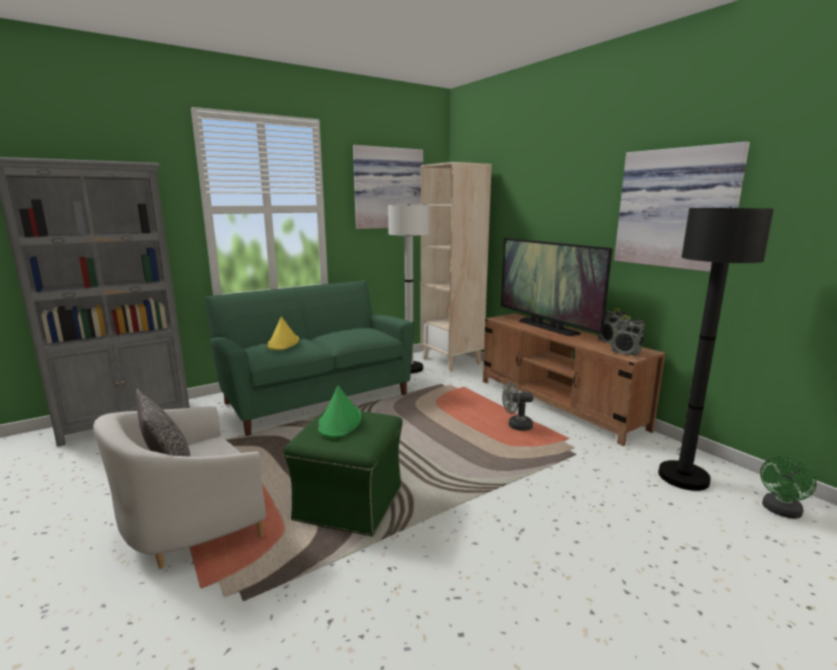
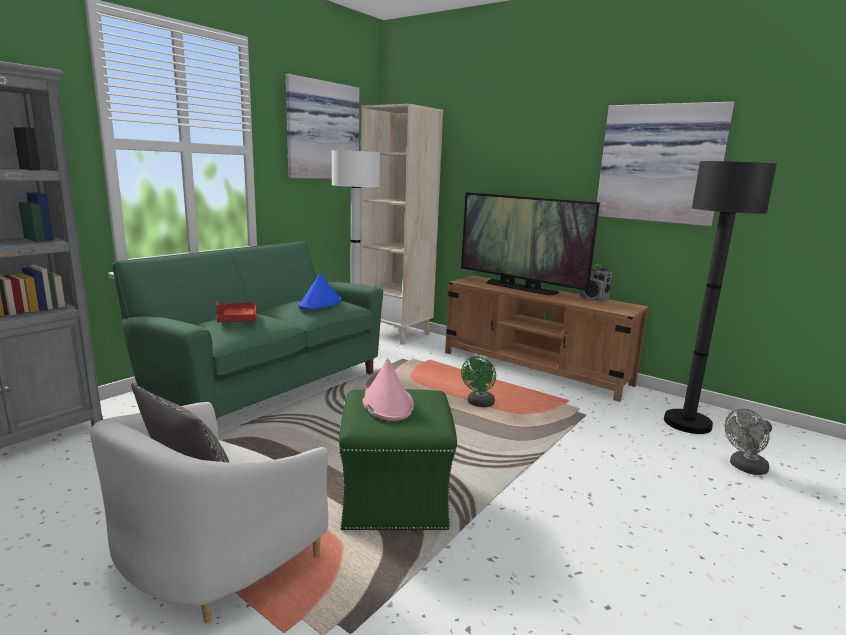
camera: 20 degrees left, 0 degrees up
(283, 343) = (237, 319): yellow hat -> red tray
(340, 422) = (387, 403): green hat -> pink hat
(357, 333) = (320, 303): none -> blue hat
(516, 426) = (511, 394): grey fan -> grey fan (744, 468)
(625, 352) = (616, 308): radio -> none
(780, 511) = (776, 441): green fan -> green fan (479, 404)

